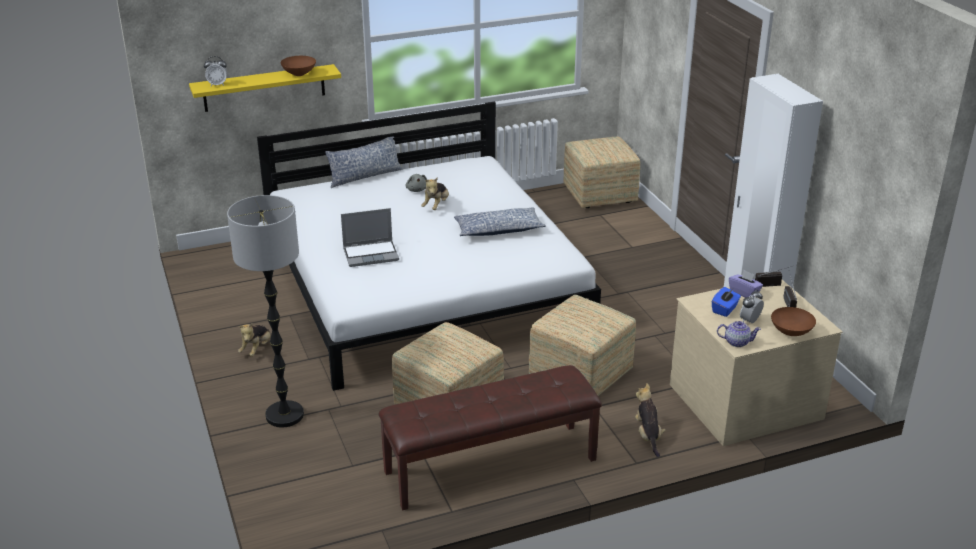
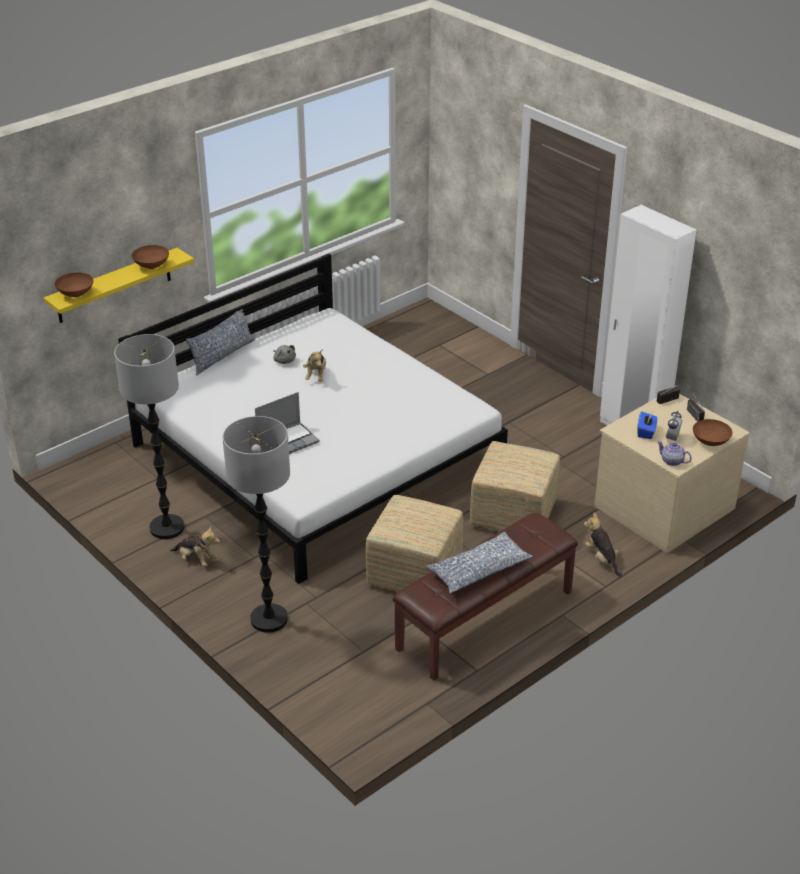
camera: 20 degrees left, 5 degrees up
(217, 84) = (76, 294): alarm clock -> brown bowl
(250, 317) = (166, 528): none -> floor lamp
(256, 349) = (196, 559): plush toy -> plush toy turned 60 degrees counterclockwise
(498, 230) = (390, 390): pillow -> pillow (478, 570)
(600, 195) = (427, 323): ottoman -> none
(736, 342) = (672, 461): teapot -> teapot turned 135 degrees counterclockwise
(744, 293) = (653, 412): purple tissue box -> none

